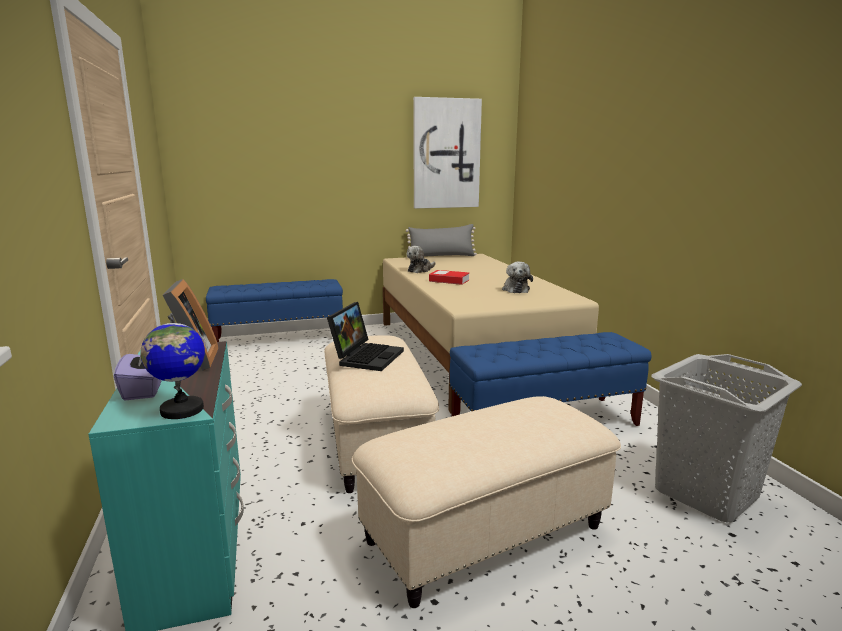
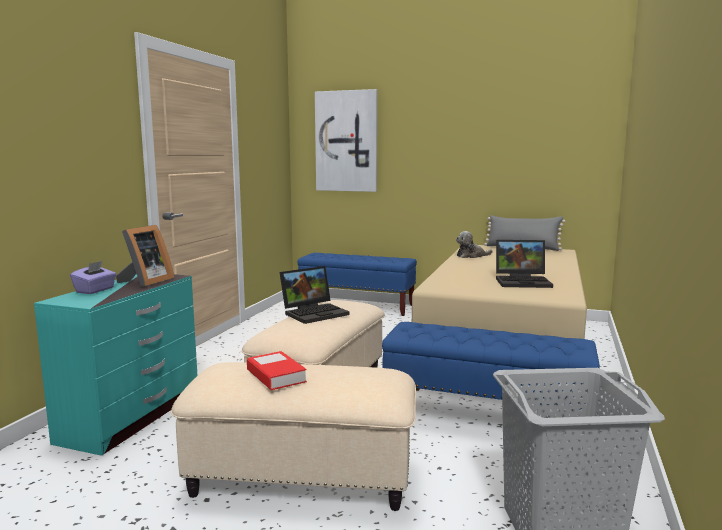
camera: 35 degrees right, 5 degrees down
(181, 410) = (87, 302): globe -> none
(446, 154) = (537, 142): picture -> picture (346, 141)
(449, 281) = (476, 267): book -> book (276, 376)
(515, 289) = (523, 281): plush toy -> laptop

